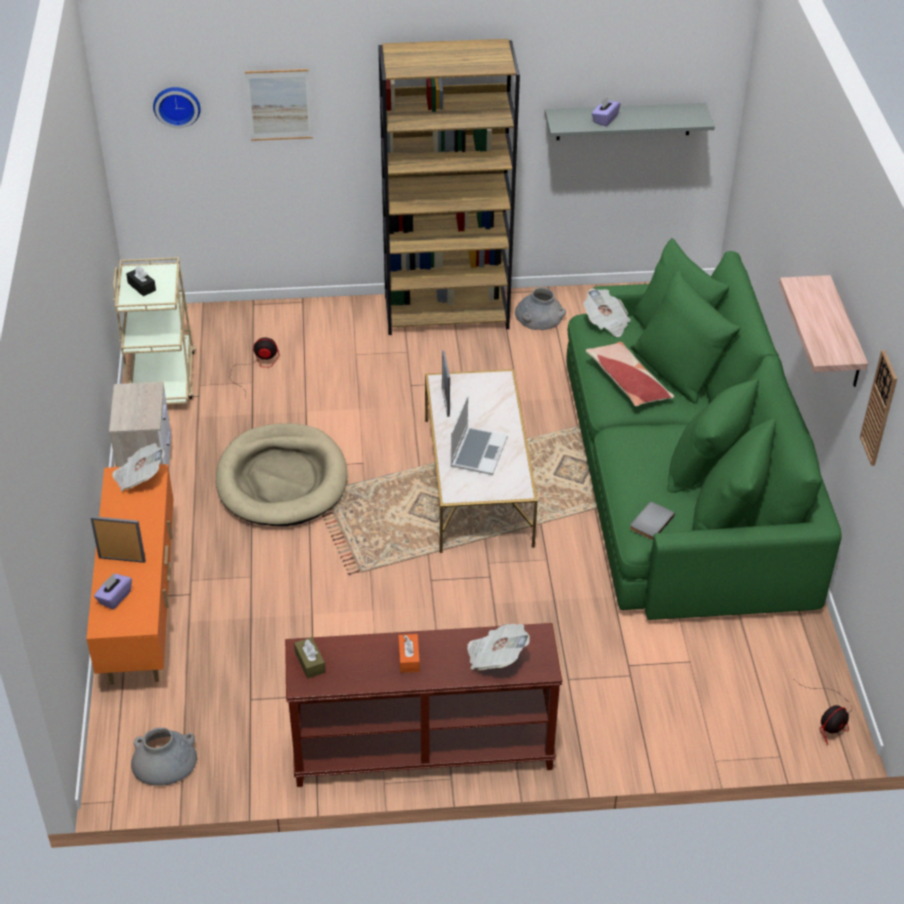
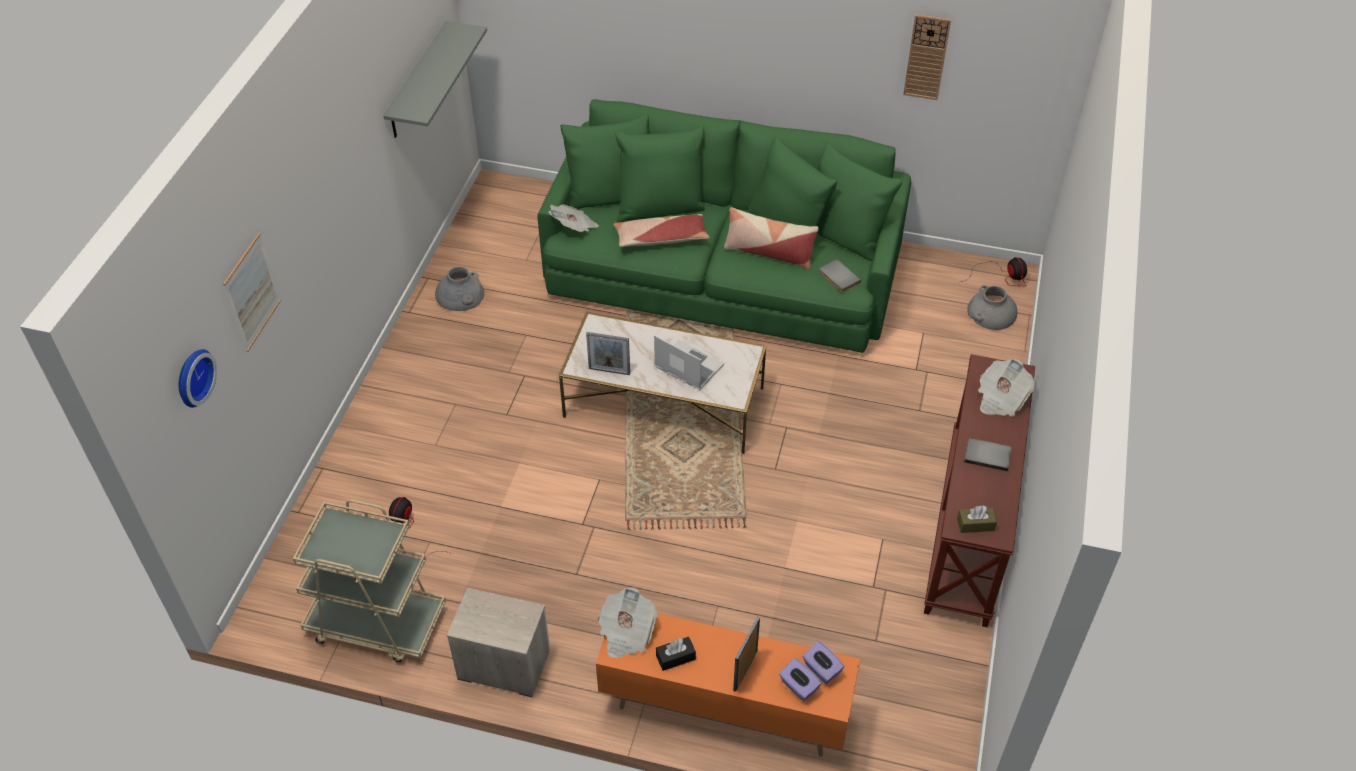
camera: 70 degrees left, 5 degrees up
(141, 287) = (349, 550): black tissue box -> black tissue box (675, 657)
(164, 761) = (931, 727): grey vase -> grey vase (991, 312)
(282, 480) = (593, 549): beige dog bed -> none
(409, 658) = (987, 454): orange tissue box -> grey book
(447, 312) = (414, 358): brown bookcase -> none
(605, 119) = (430, 84): purple tissue box -> purple tissue box (821, 669)
(656, 462) = (769, 252): none -> pillow
(845, 335) = (825, 47): shelf -> none

